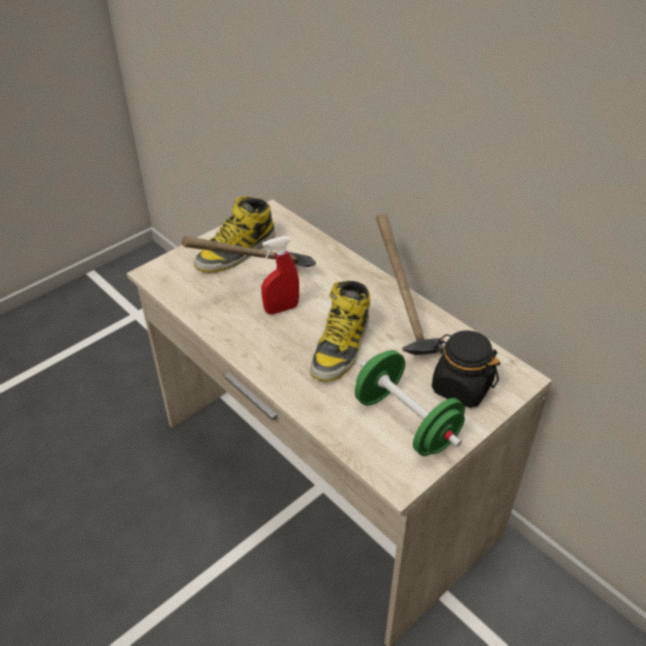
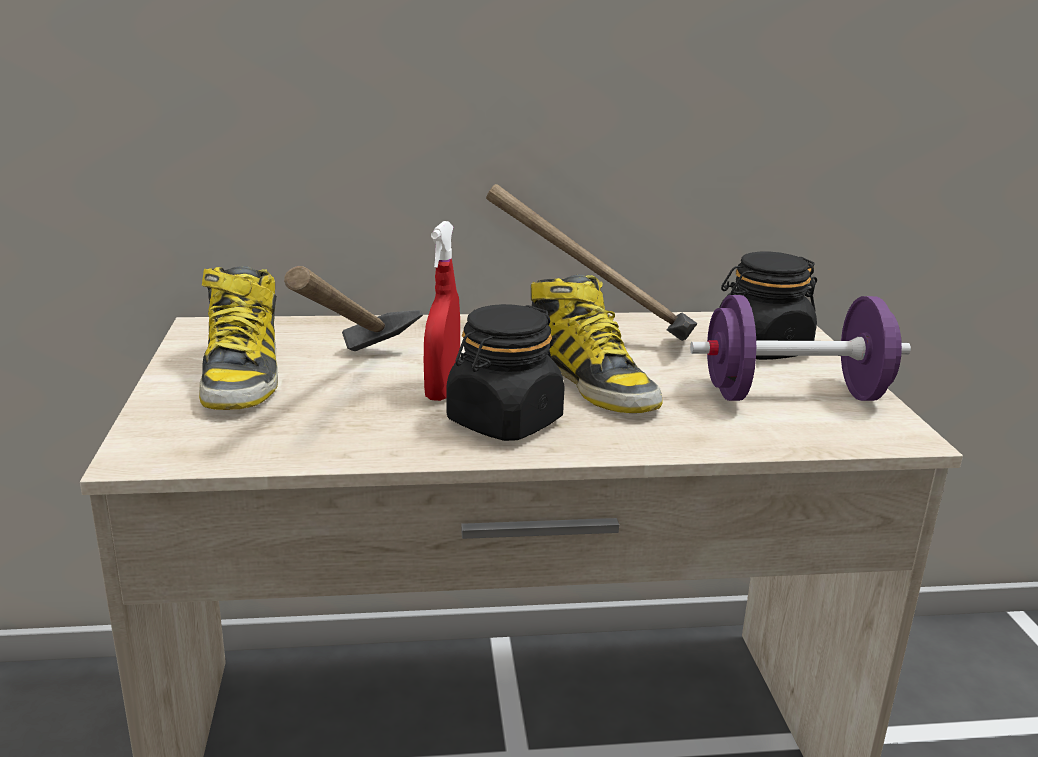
camera: 55 degrees left, 20 degrees down
(270, 341) = (504, 422): none -> black jar
(406, 422) = (793, 395): green dumbbell -> purple dumbbell

